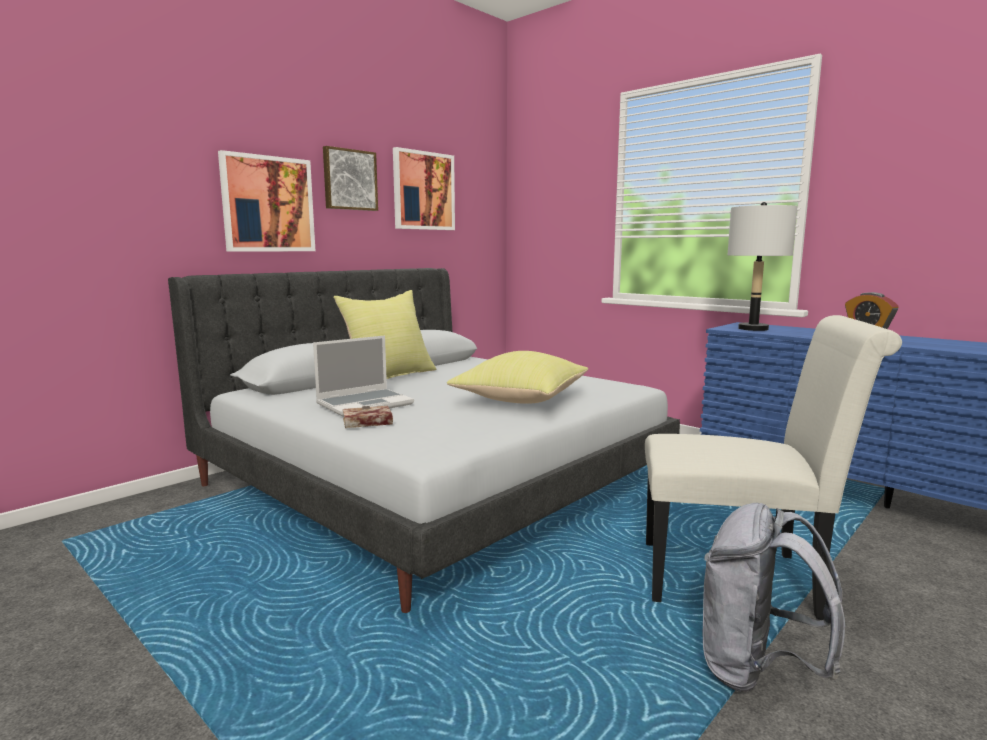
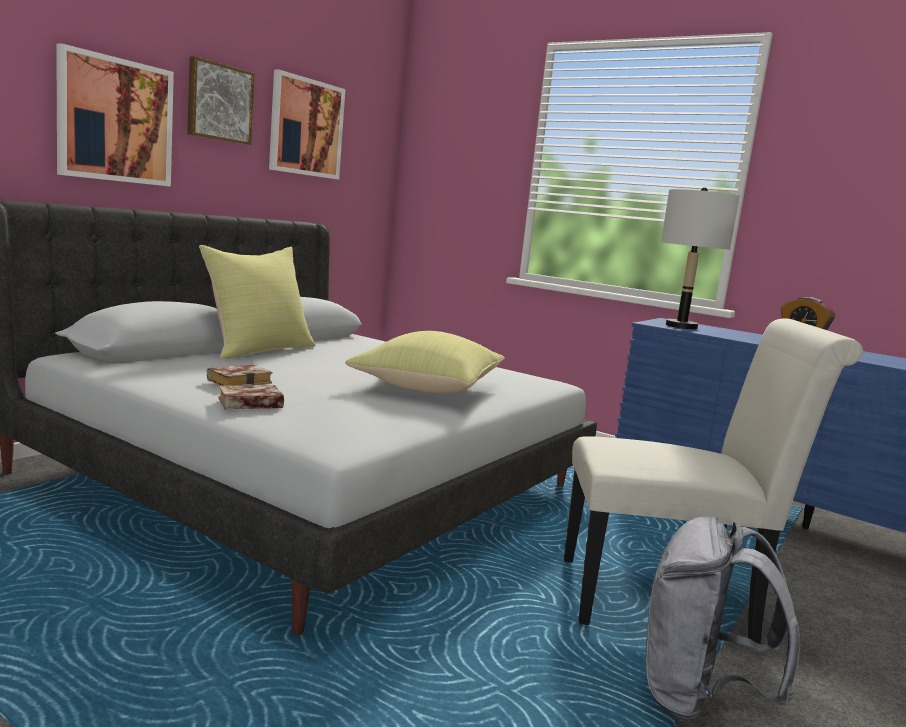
camera: 10 degrees left, 0 degrees up
(365, 404) = (240, 381): laptop -> book

